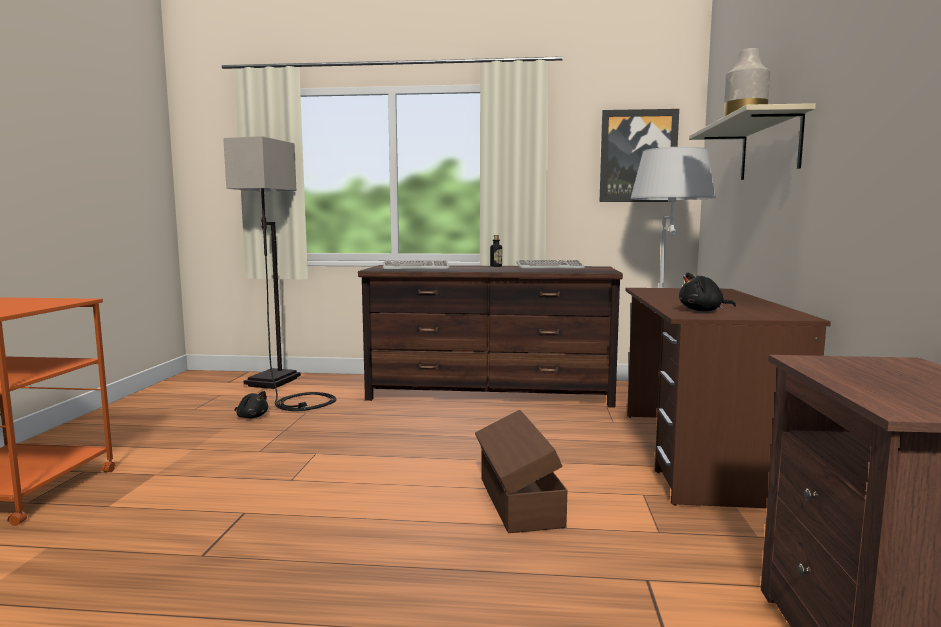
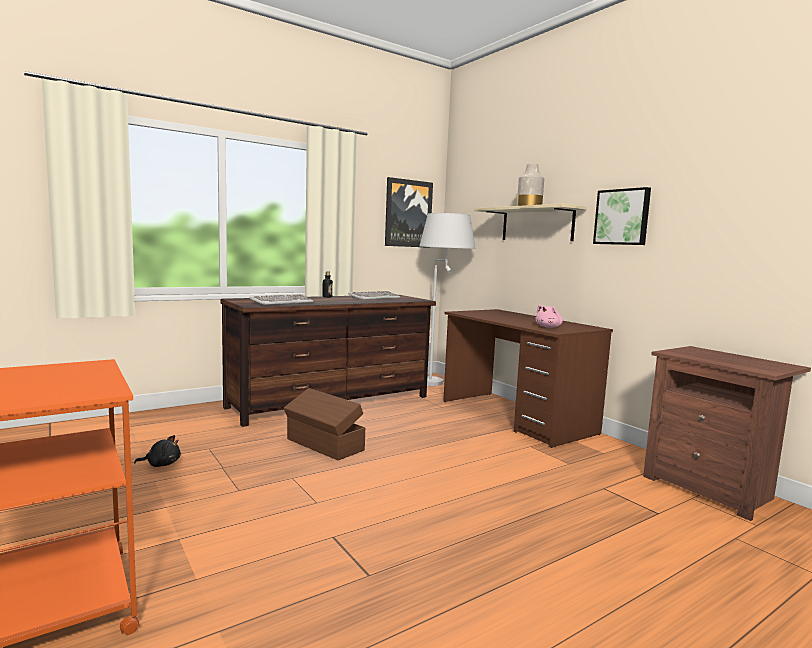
camera: 40 degrees left, 0 degrees up
(288, 393) = (150, 435): floor lamp -> none
(518, 502) = (484, 469): brown storage box -> brown storage box (324, 445)
(703, 311) = (549, 327): black plush toy -> pink plush toy
(851, 111) = (622, 217): none -> picture

